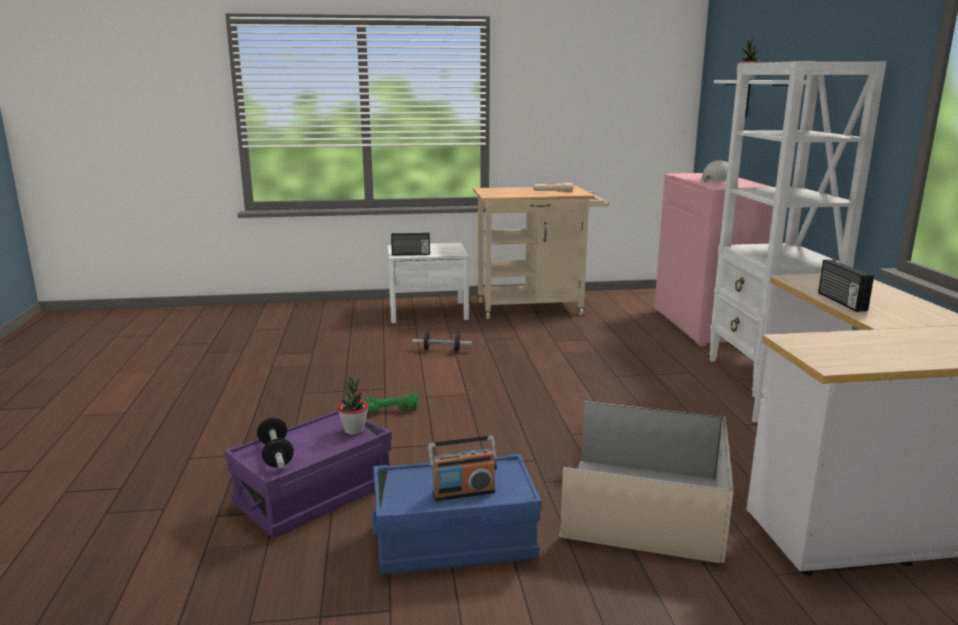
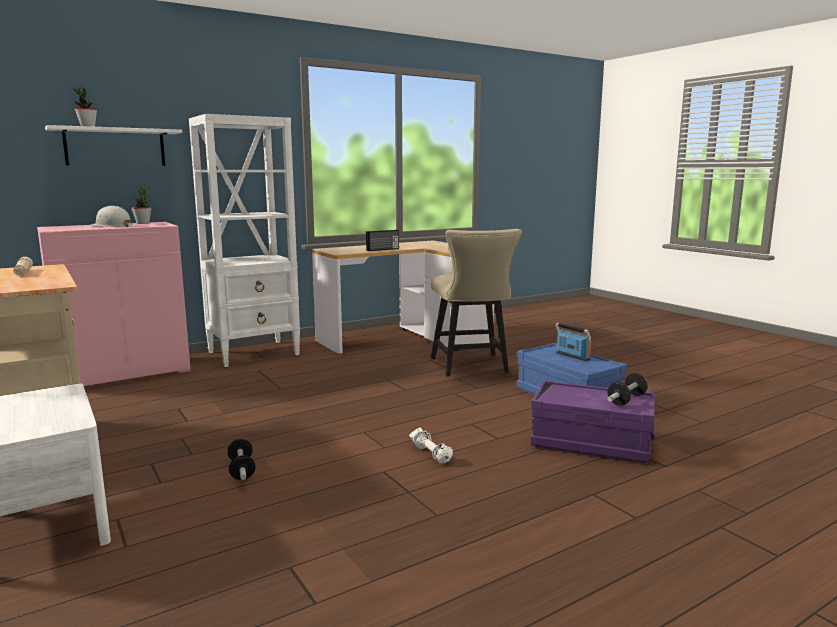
camera: 115 degrees left, 5 degrees down
(354, 430) = (556, 391): potted plant -> potted plant (143, 223)
(391, 410) = (431, 454): green dumbbell -> white dumbbell
(411, 254) = (65, 416): radio -> none
(644, 504) = (471, 367): beige storage box -> beige chair

